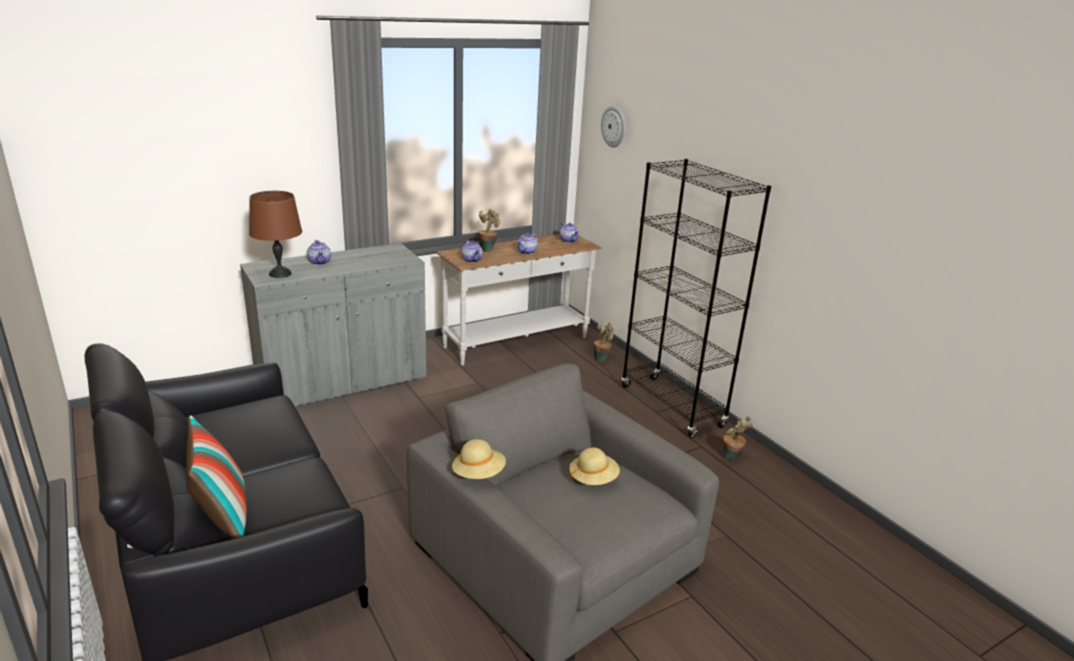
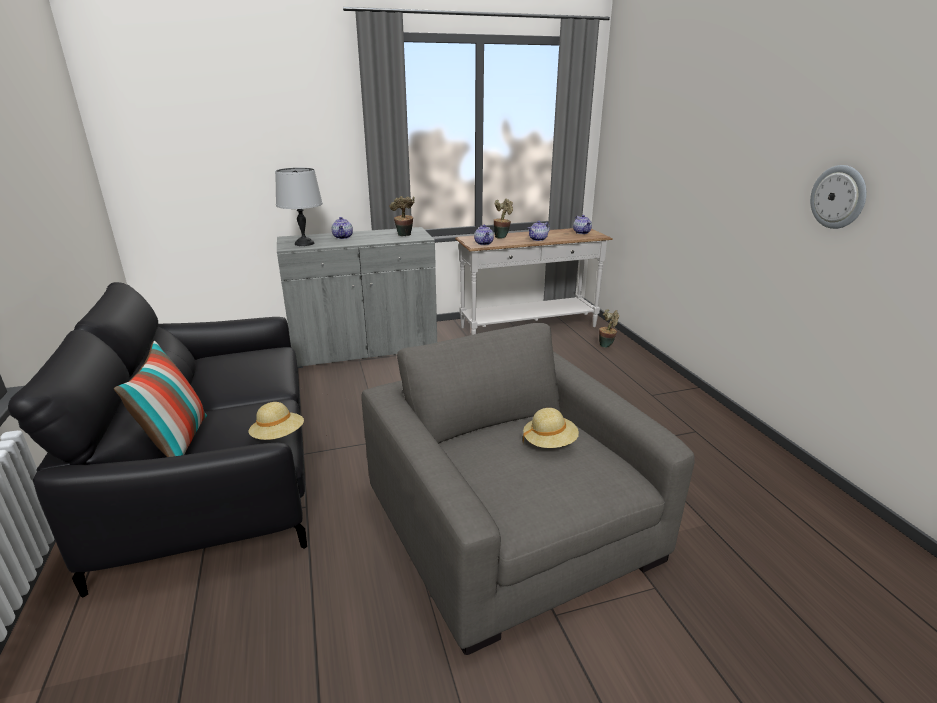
camera: 15 degrees right, 0 degrees up
(280, 273) = (305, 243): brown table lamp -> grey table lamp
(478, 474) = (418, 422): beige hat -> beige hat (278, 436)
(614, 126) = (629, 118): wall clock -> wall clock (838, 197)
(672, 406) = (670, 391): black bookcase -> none
(731, 458) = (728, 446): potted plant -> potted plant (404, 236)

